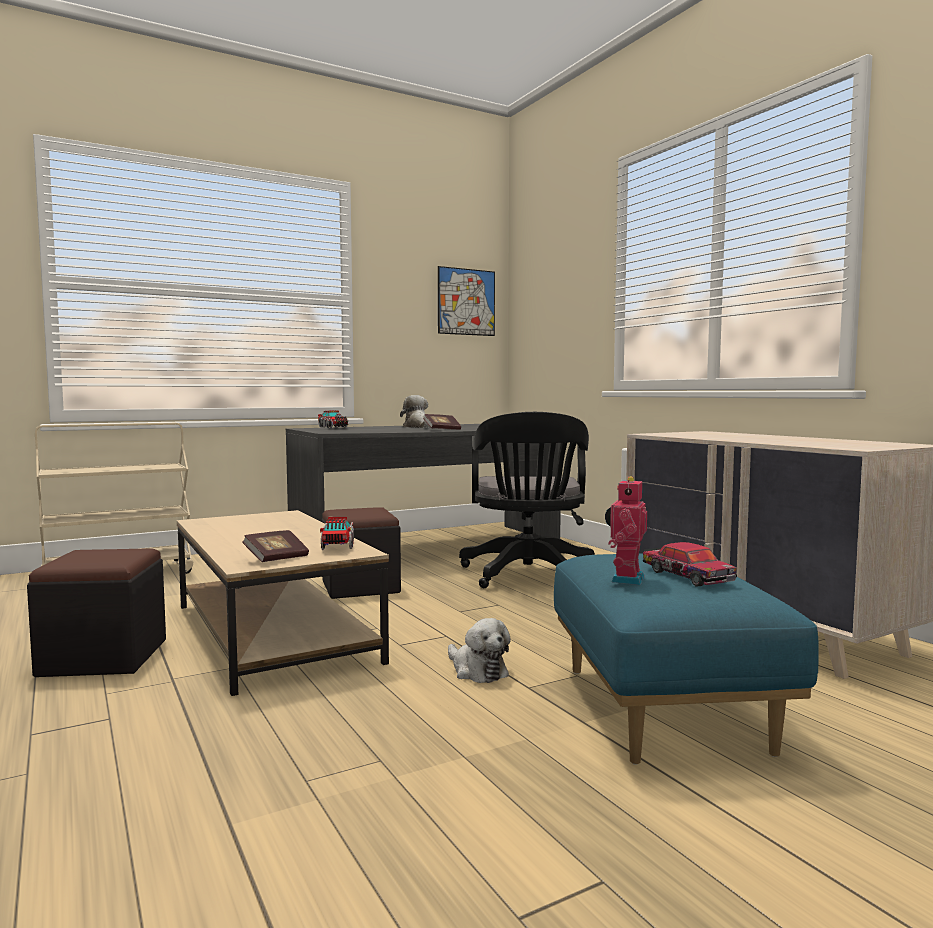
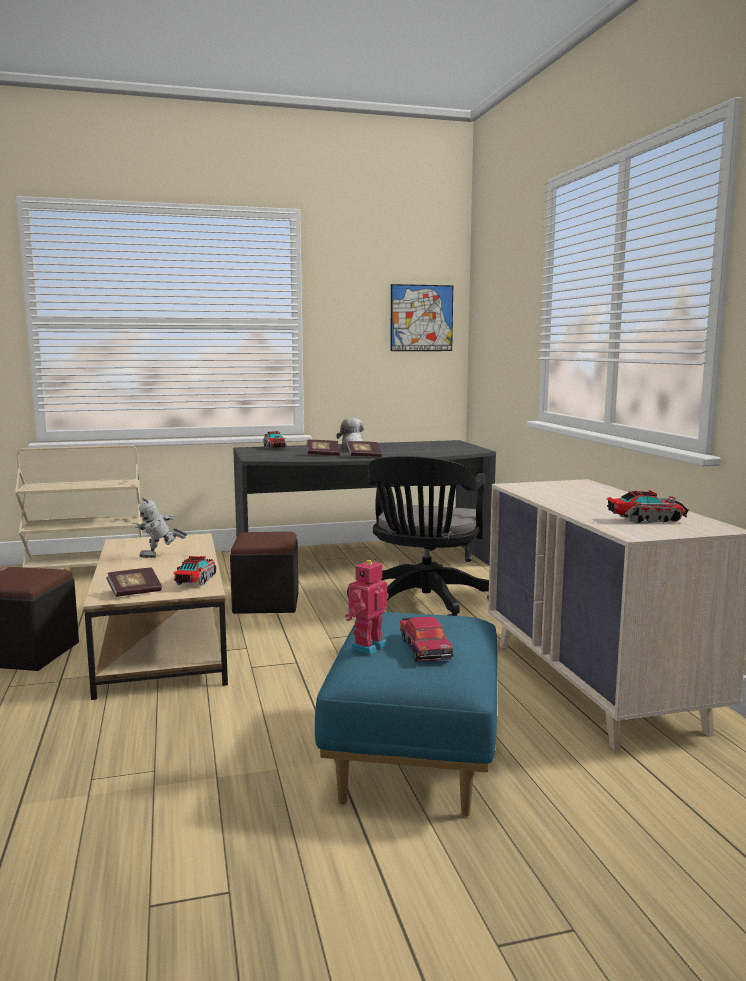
camera: 15 degrees right, 5 degrees up
(266, 530) = (160, 557): none -> toy robot
(397, 429) = (323, 455): none -> book
(477, 671) = (292, 700): plush toy -> none
(838, 443) = (646, 520): none -> toy truck

